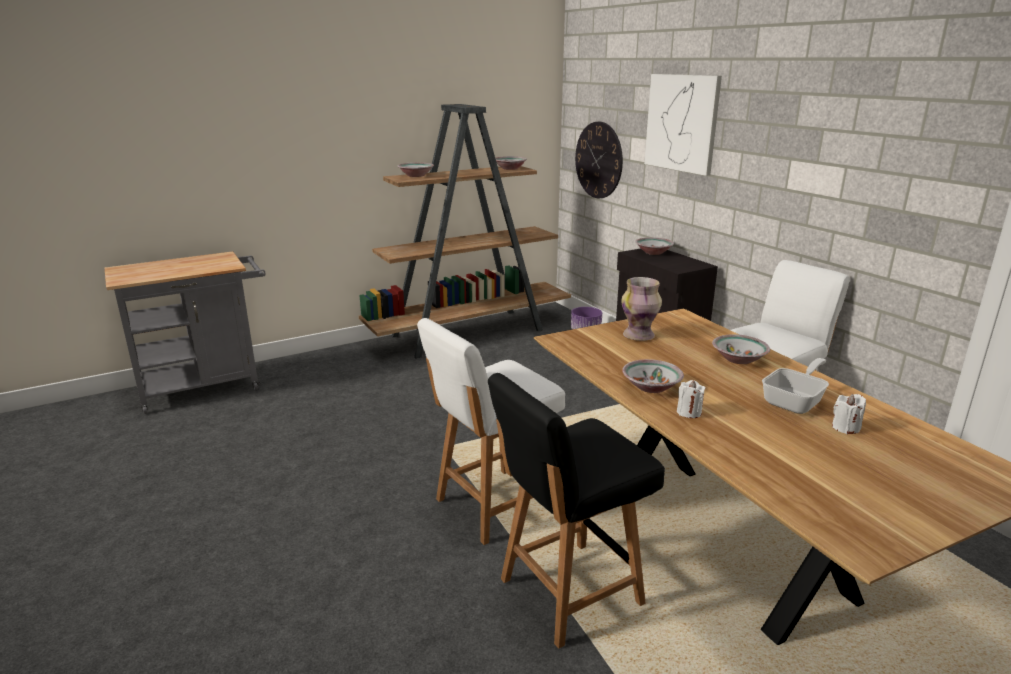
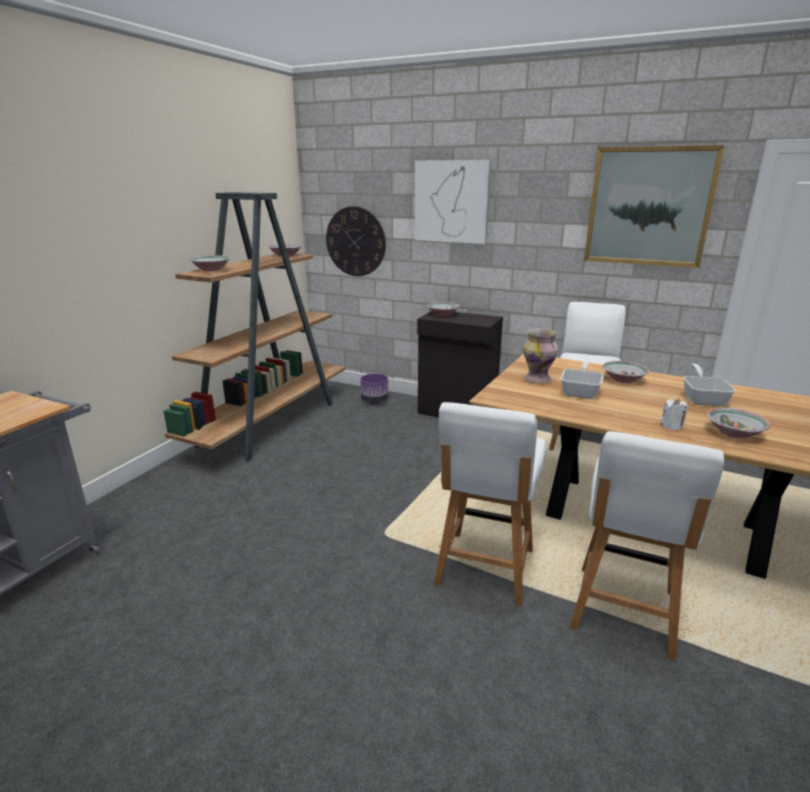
camera: 35 degrees left, 0 degrees up
(567, 592) = (623, 612): black chair -> white chair
(651, 387) = (618, 415): bowl -> bowl (734, 433)
(662, 357) = (581, 391): none -> frying pan
(845, 428) = (754, 407): white candle -> none
(886, 146) = (648, 207): none -> picture

